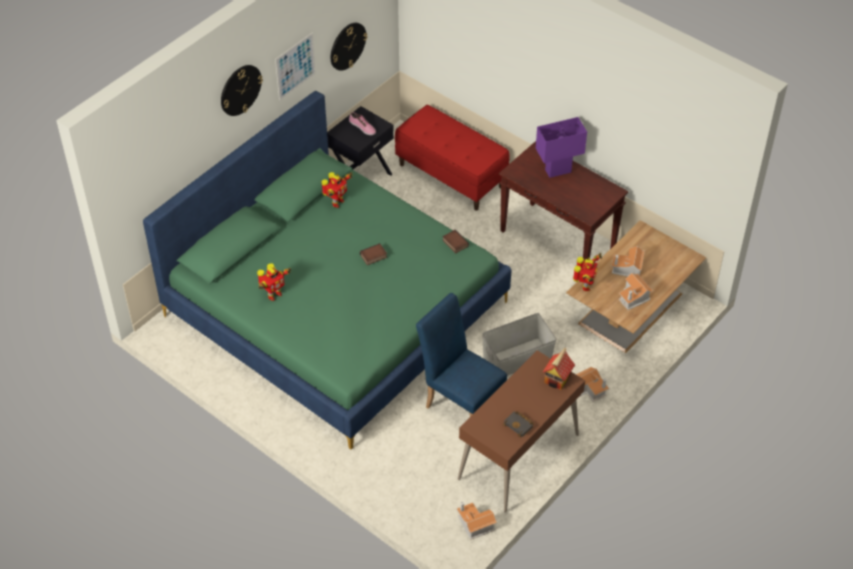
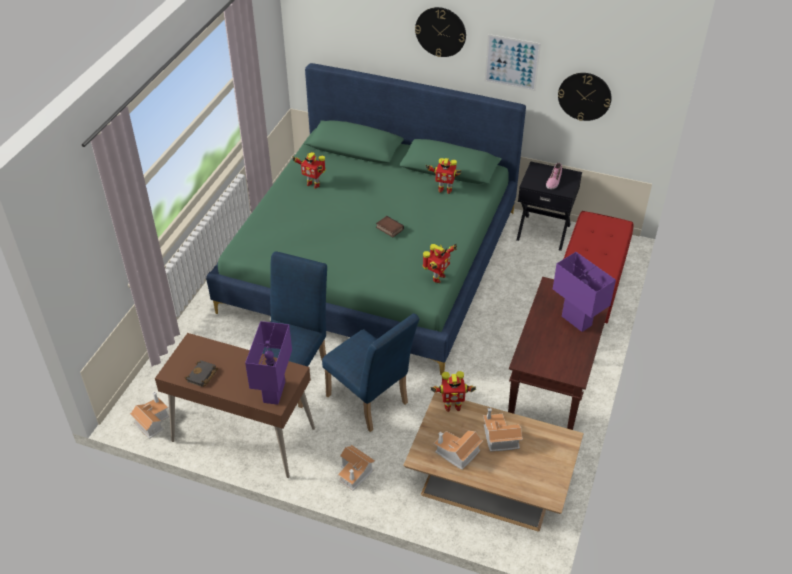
camera: 70 degrees right, 5 degrees down
(454, 243) = (437, 278): book -> toy robot
(518, 358) = (370, 403): grey storage box -> blue chair
(557, 379) = (274, 392): toy house -> purple table lamp

